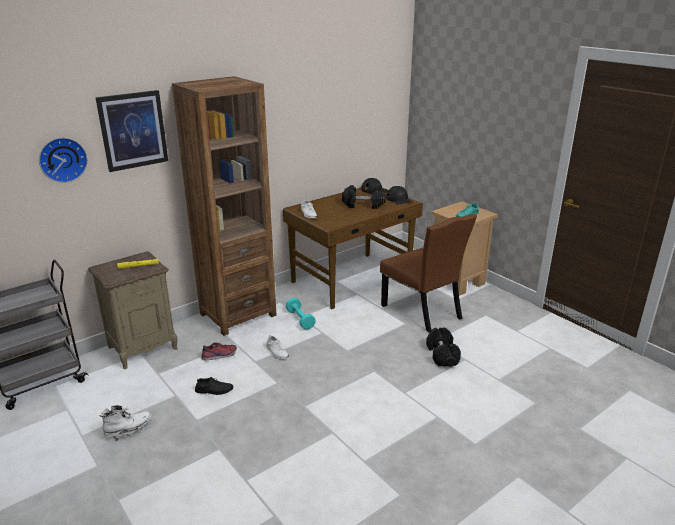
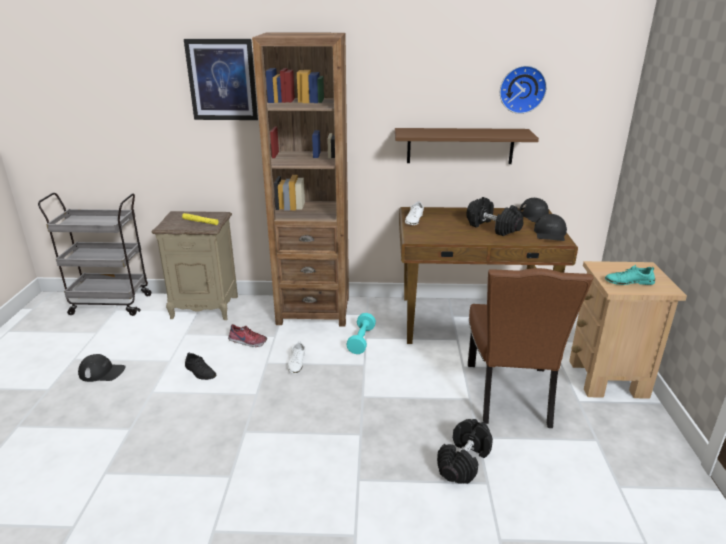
camera: 40 degrees right, 0 degrees up
(62, 159) = (151, 98): wall clock -> wall clock (522, 89)
(128, 430) = (102, 372): white boot -> black cap
(317, 151) = (460, 146): none -> brown shelf

